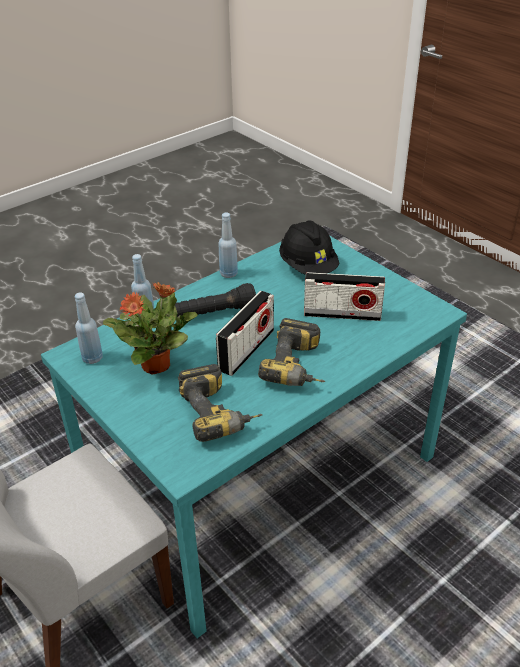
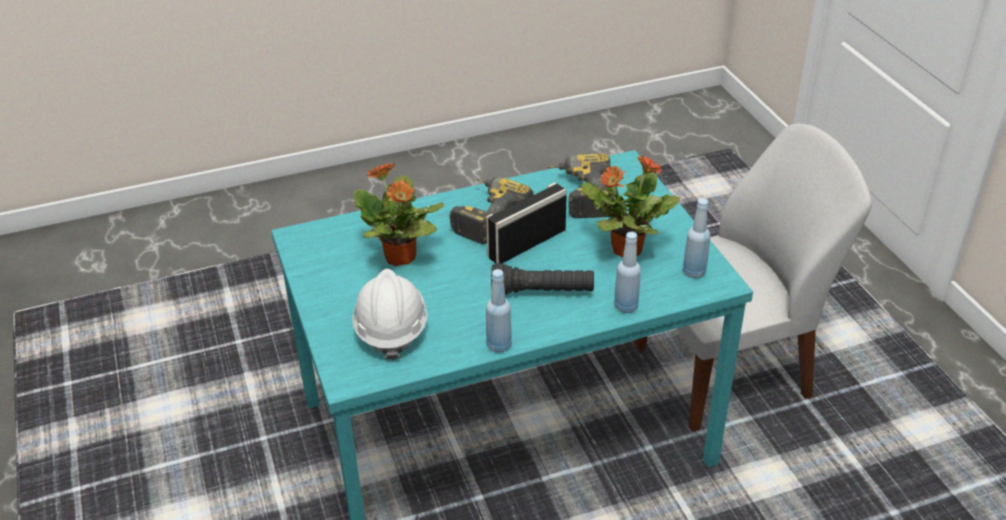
camera: 160 degrees left, 0 degrees up
(308, 267) = (391, 330): black hard hat -> white hard hat
(342, 314) = (400, 258): radio -> potted plant

